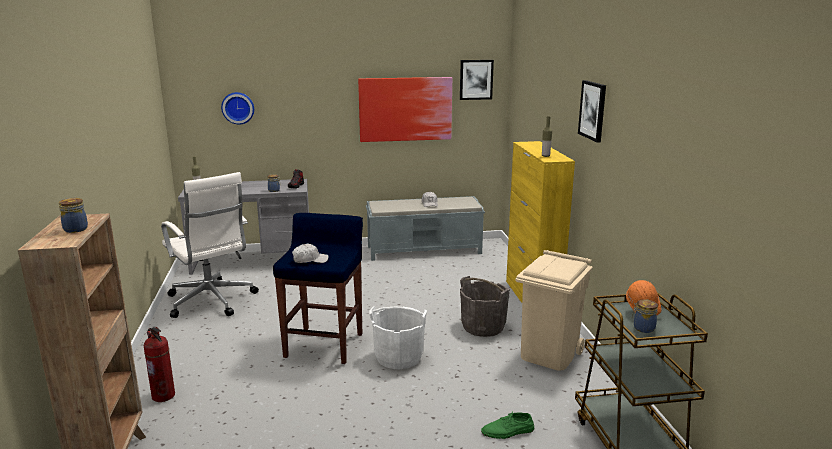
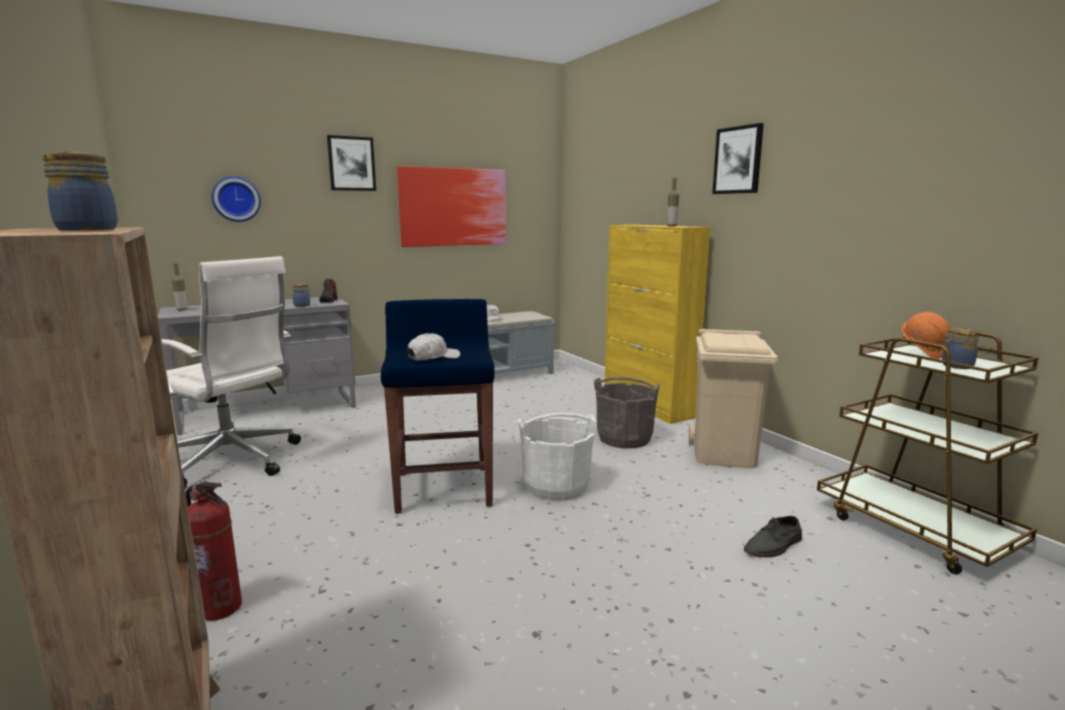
camera: 20 degrees left, 5 degrees down
(476, 79) = (529, 175): picture -> picture (351, 163)
(508, 431) = (774, 546): green shoe -> grey shoe

